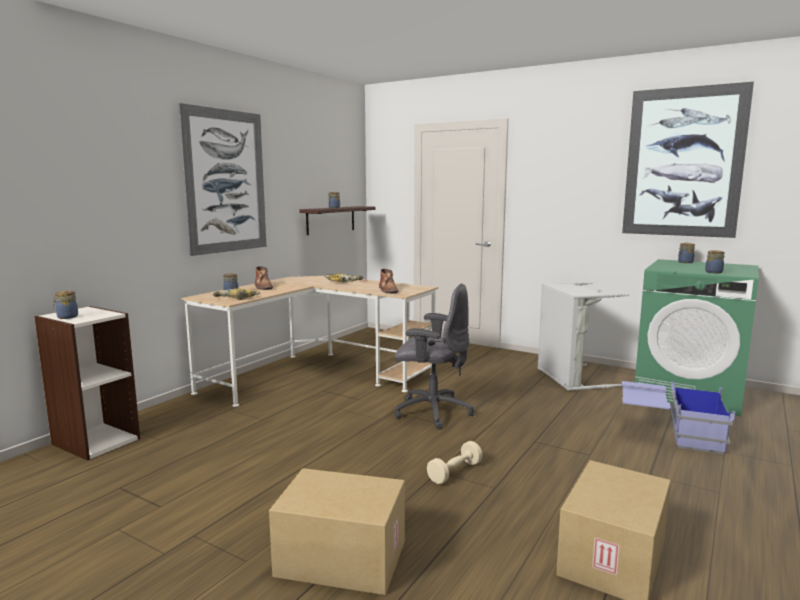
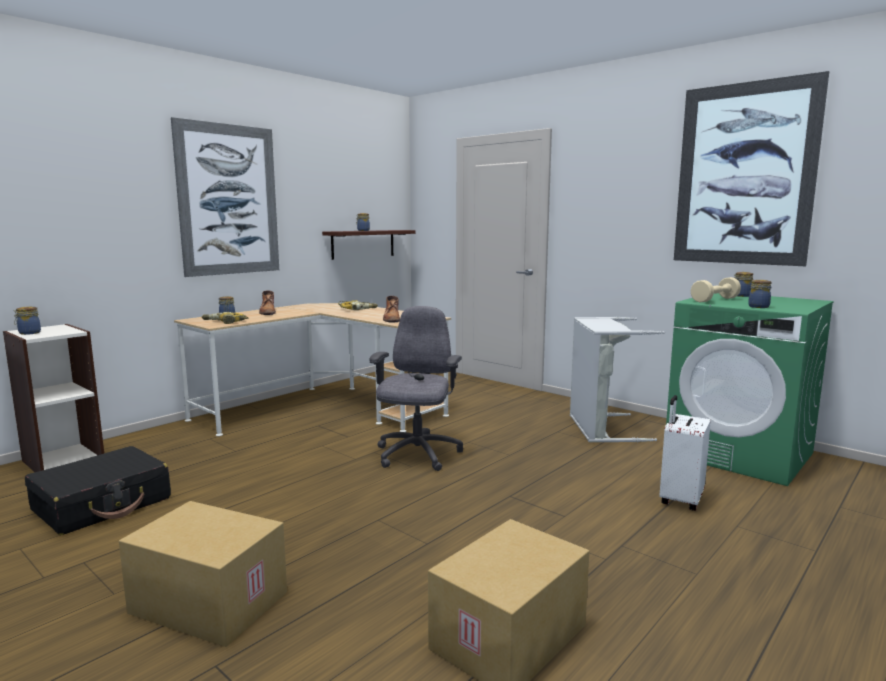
camera: 10 degrees right, 0 degrees up
(170, 480) = (103, 504): none -> black suitcase
(432, 411) = (417, 455): grey office chair -> grey office chair turned 105 degrees counterclockwise
(455, 472) = (395, 522): beige dumbbell -> beige dumbbell (715, 300)
(669, 433) = (680, 499): blue storage box -> white suitcase

